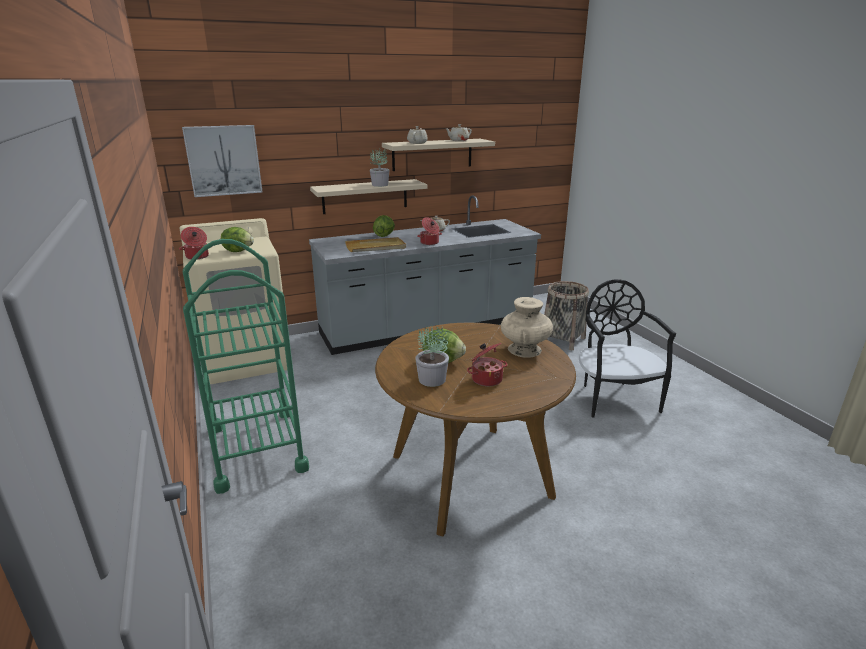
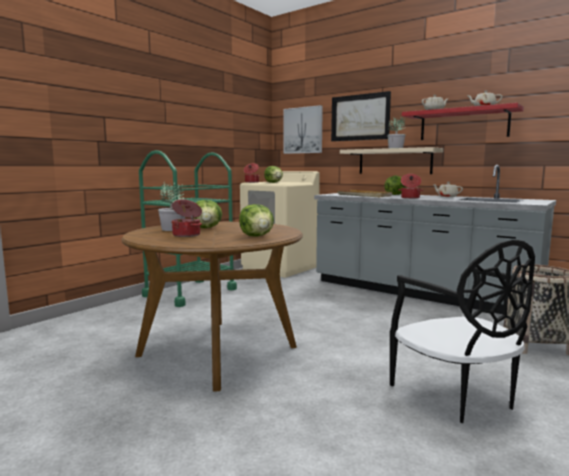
camera: 60 degrees right, 15 degrees down
(315, 144) = (360, 117): none -> picture
(432, 154) = (463, 124): beige shelf -> red shelf
(524, 349) = (257, 236): beige vase -> lettuce
(614, 398) = (456, 395): black chair -> black chair turned 105 degrees clockwise

